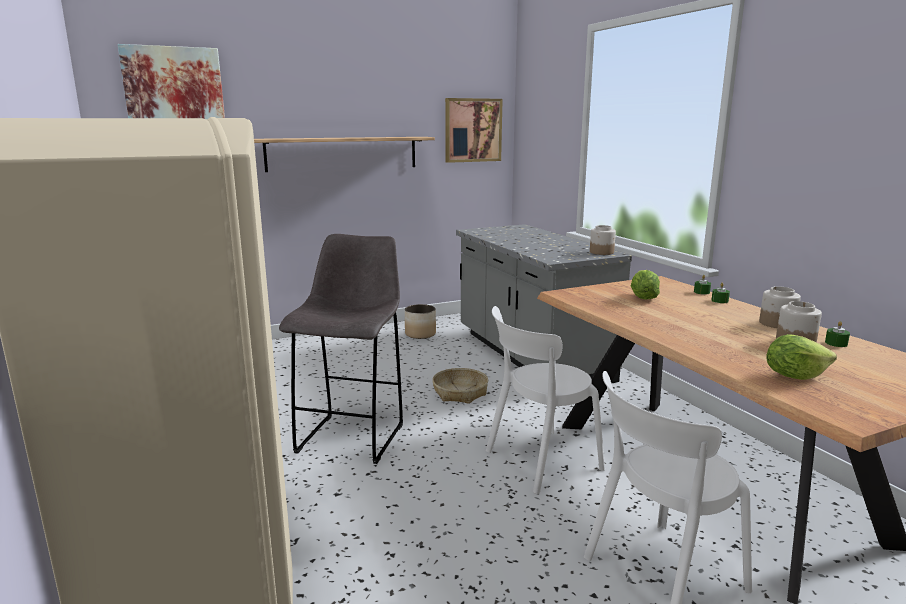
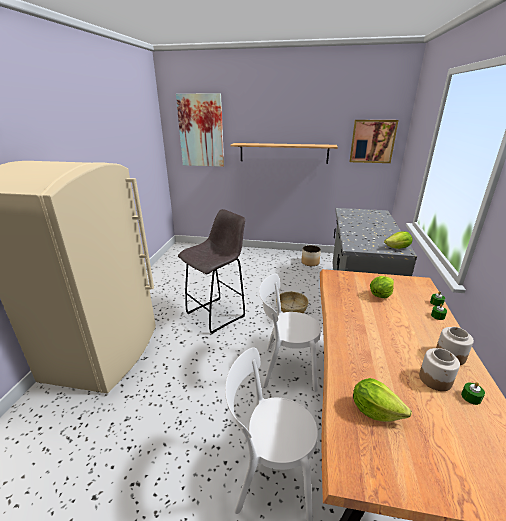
camera: 35 degrees right, 10 degrees up
(602, 252) = (398, 248): jar -> lettuce

